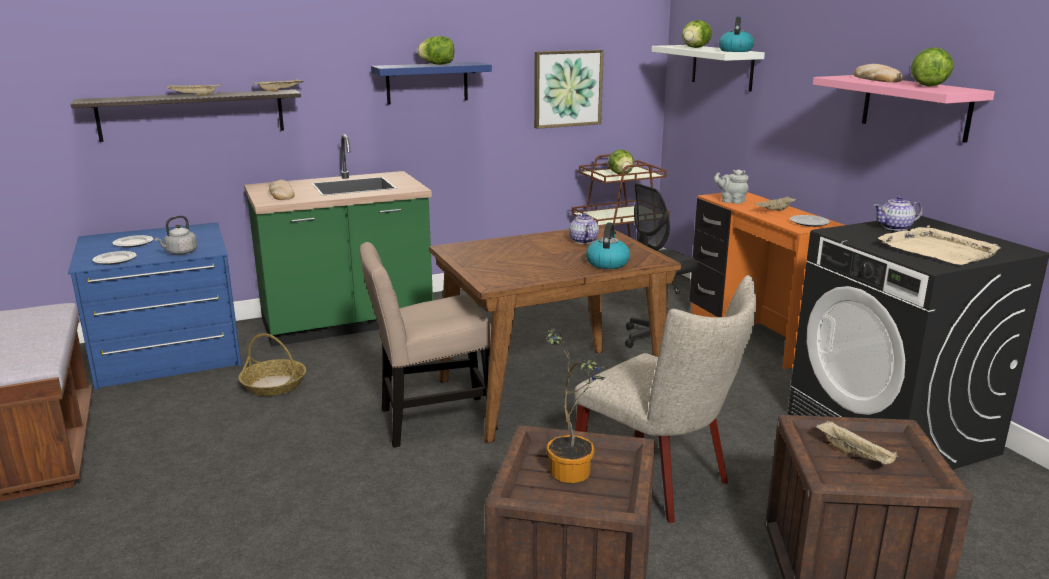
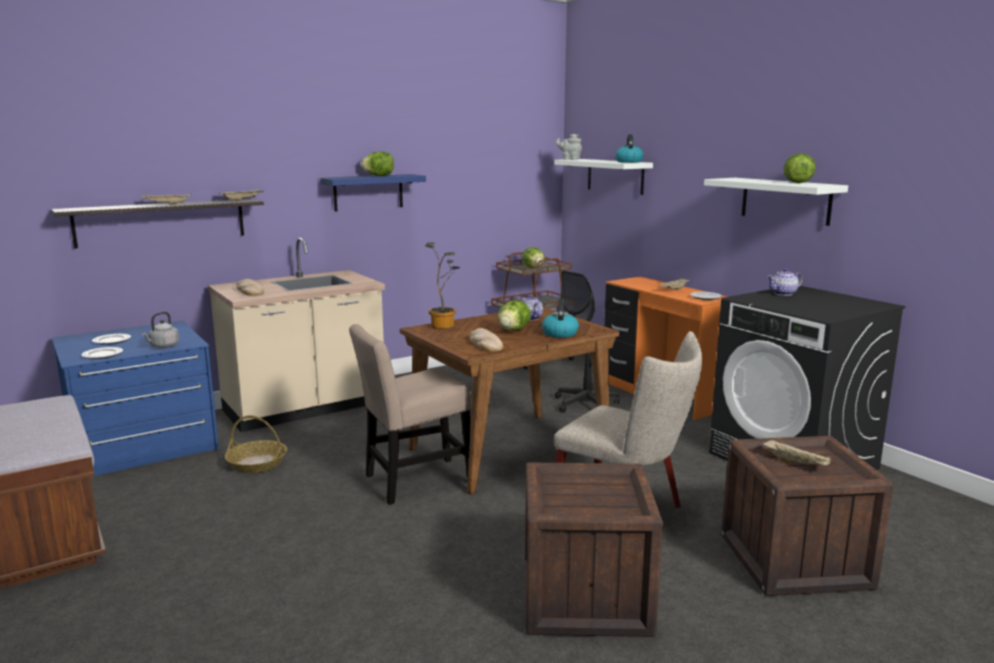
camera: 10 degrees left, 5 degrees down
(347, 323) = (305, 409): green counter -> beige counter
(567, 88) = (484, 196): picture -> none
(574, 470) = (587, 491): potted plant -> potted plant (445, 325)
(695, 48) = (593, 160): lettuce -> lettuce (513, 330)
(731, 201) = (635, 284): grey teapot -> grey teapot (569, 159)
(875, 79) = (753, 179): bread -> bread (485, 344)
(915, 107) = (785, 200): pink shelf -> white shelf
(938, 250) = (823, 307): beige tray -> none

